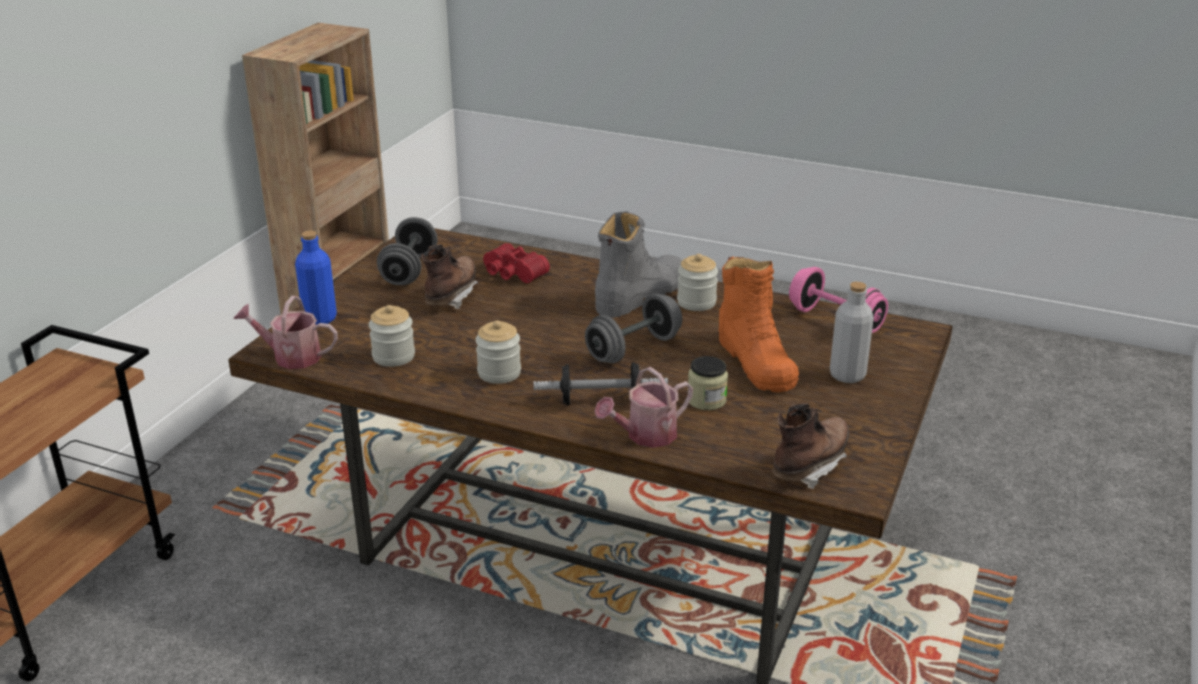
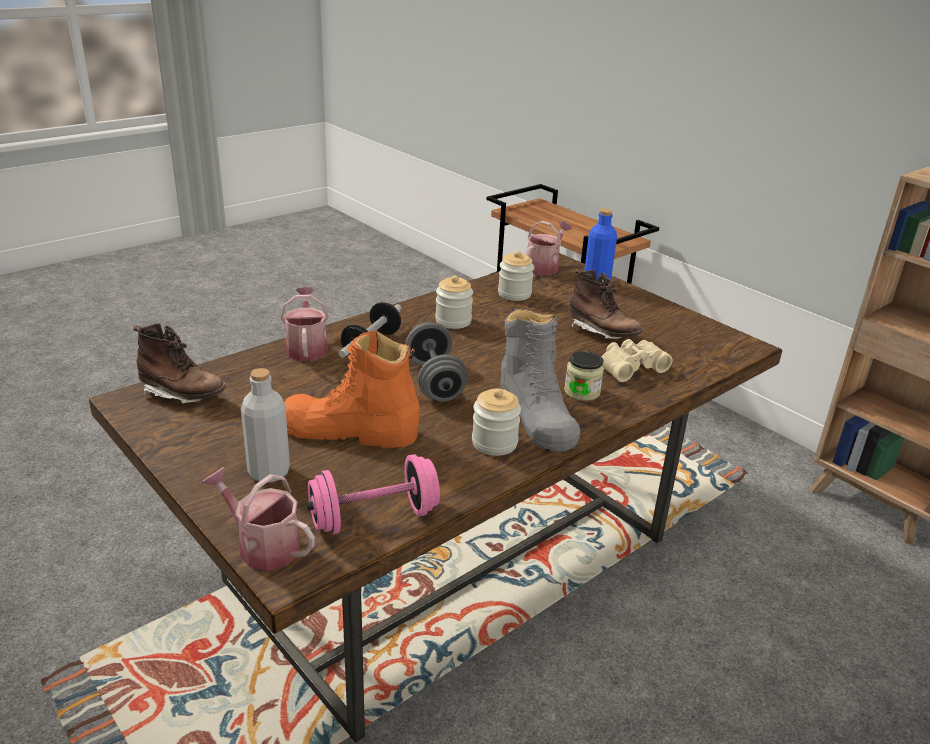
camera: 115 degrees right, 0 degrees up
(409, 270) = (667, 327): grey dumbbell -> none
(512, 274) = (630, 367): red binoculars -> beige binoculars
(706, 400) = (320, 385): jar -> jar (582, 392)
(809, 466) = (182, 394): brown boot -> brown boot turned 45 degrees counterclockwise
(913, 347) = (263, 545): none -> watering can

